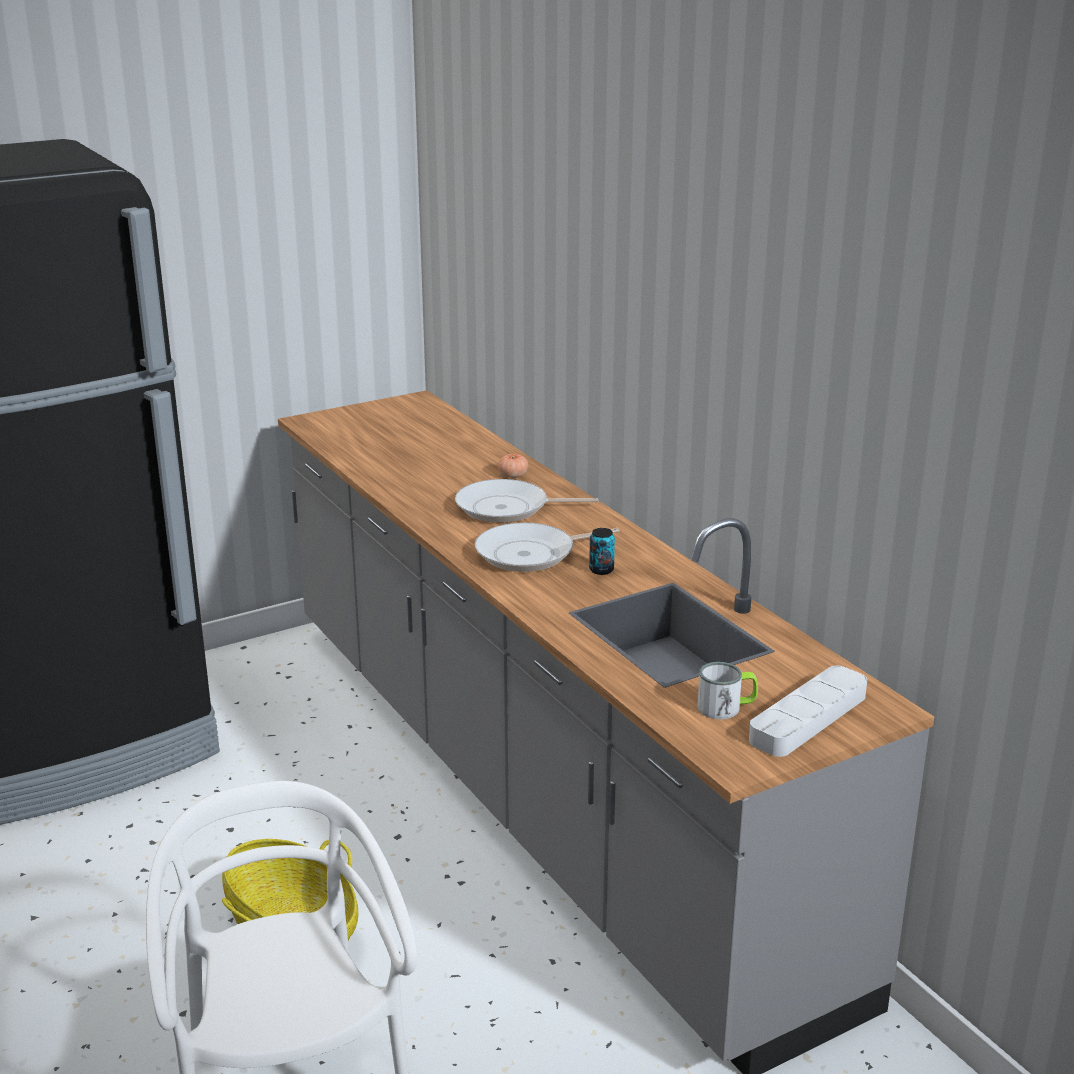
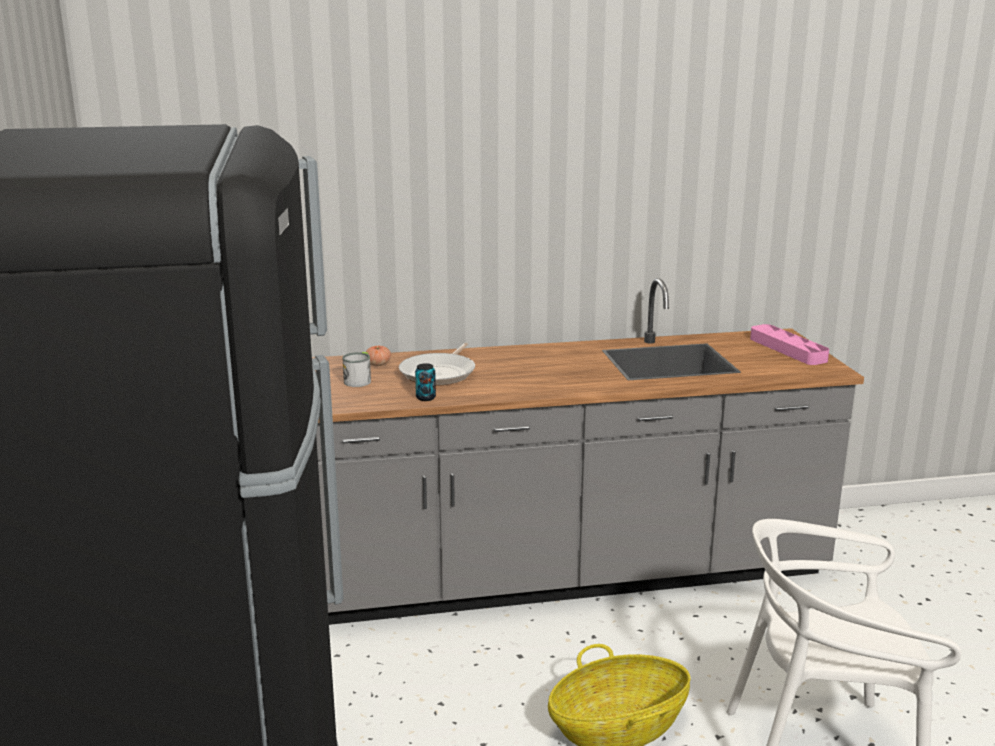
camera: 70 degrees left, 5 degrees down
(531, 554) = (528, 377): frying pan -> none
(601, 570) = (569, 363): can -> can (425, 398)
(726, 707) = (771, 363): mug -> mug (359, 380)
(808, 718) = (787, 349): grey tray -> pink tray

